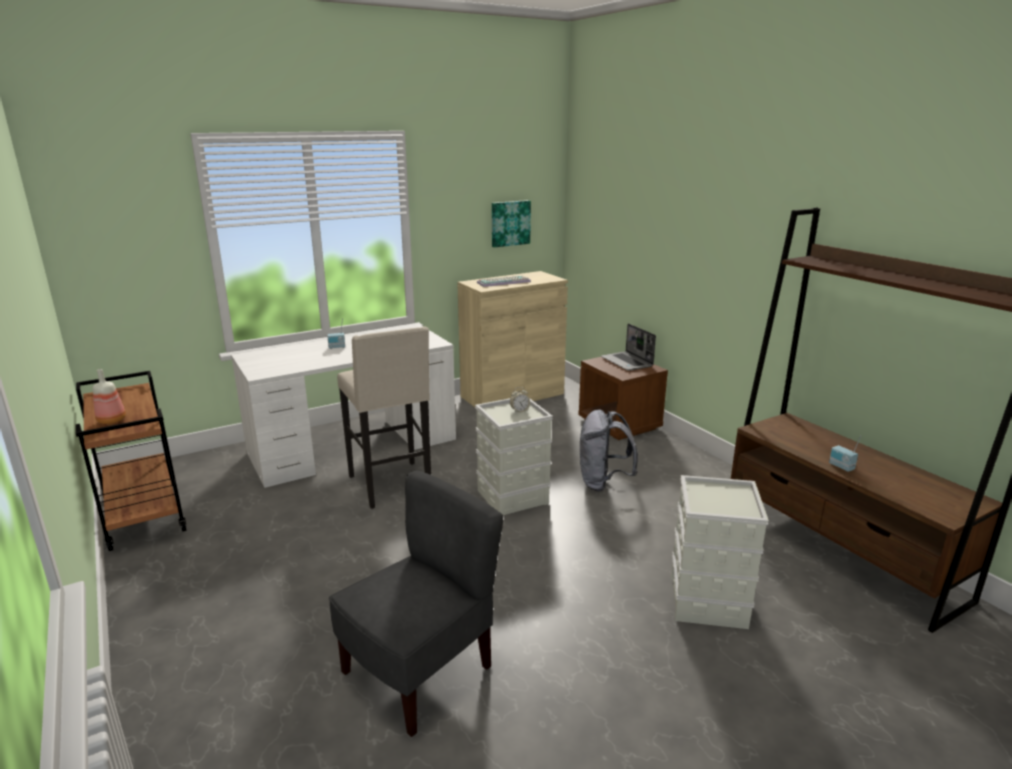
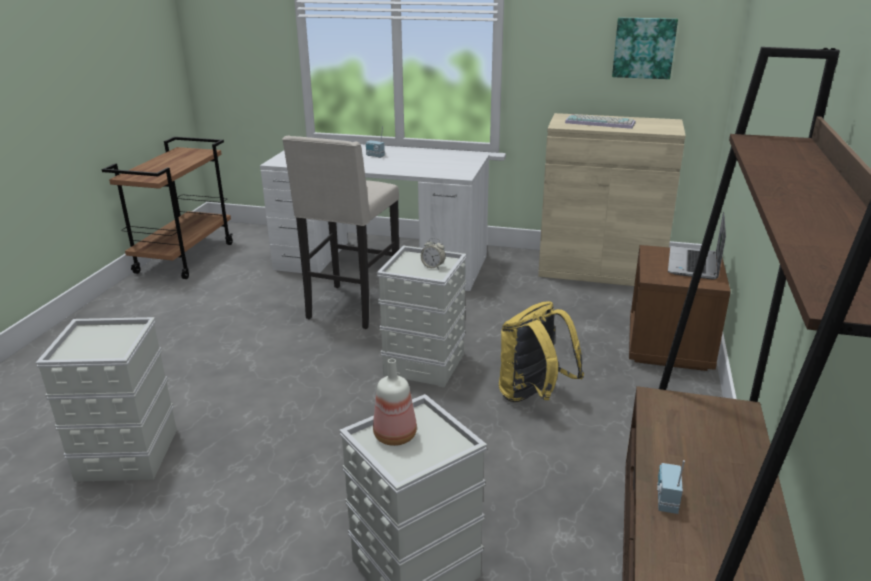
camera: 45 degrees right, 5 degrees up
(112, 420) = (150, 169): bottle -> bottle (395, 435)
(419, 672) = (128, 455): grey chair -> grey storage box
(603, 483) = (533, 396): grey backpack -> yellow backpack

